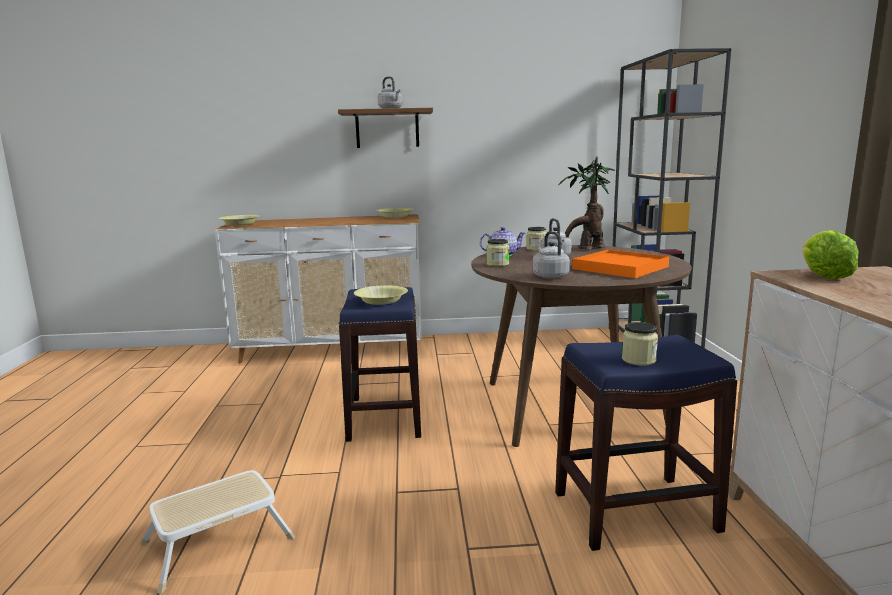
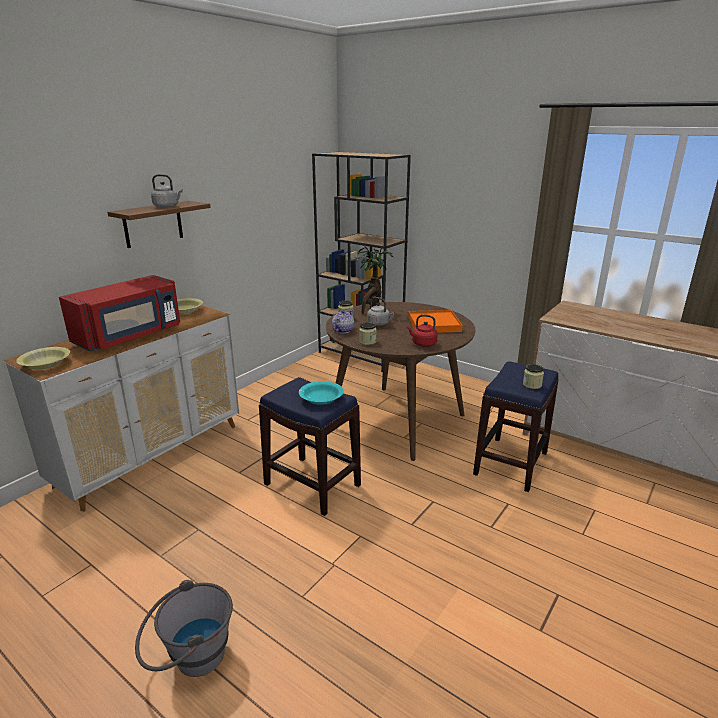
camera: 50 degrees left, 10 degrees up
(109, 467) = (190, 659): none -> grey bucket
(218, 541) = (386, 623): beige step ladder -> none
(318, 221) = (130, 336): none -> red microwave
(381, 301) = (321, 398): yellow bowl -> turquoise bowl
(549, 276) = (422, 344): grey kettle -> red kettle
(822, 276) = (565, 315): lettuce -> none

